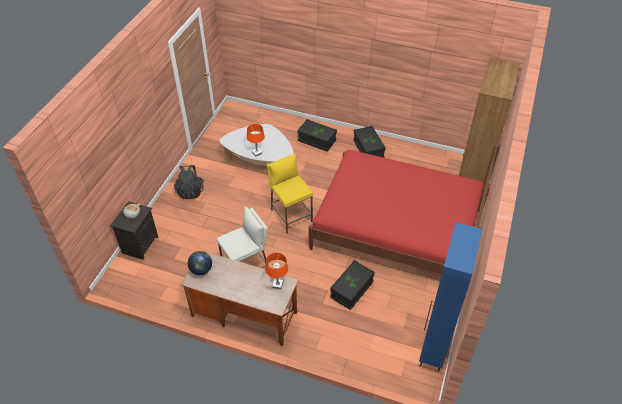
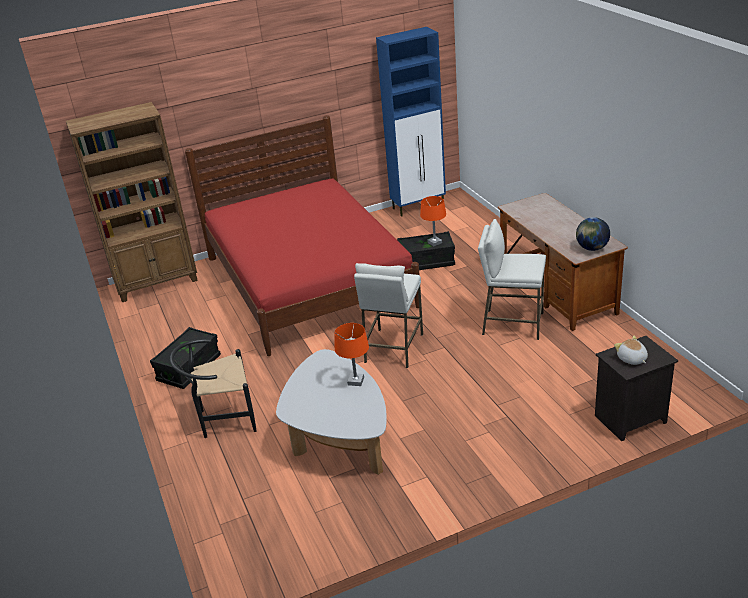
camera: 130 degrees left, 15 degrees down
(190, 191) = (487, 455): black backpack -> none
(278, 285) = (523, 209): orange table lamp -> orange table lamp (434, 242)
(291, 215) = (393, 348): yellow stool -> white stool
(317, 141) = (222, 419): black storage box -> black chair

